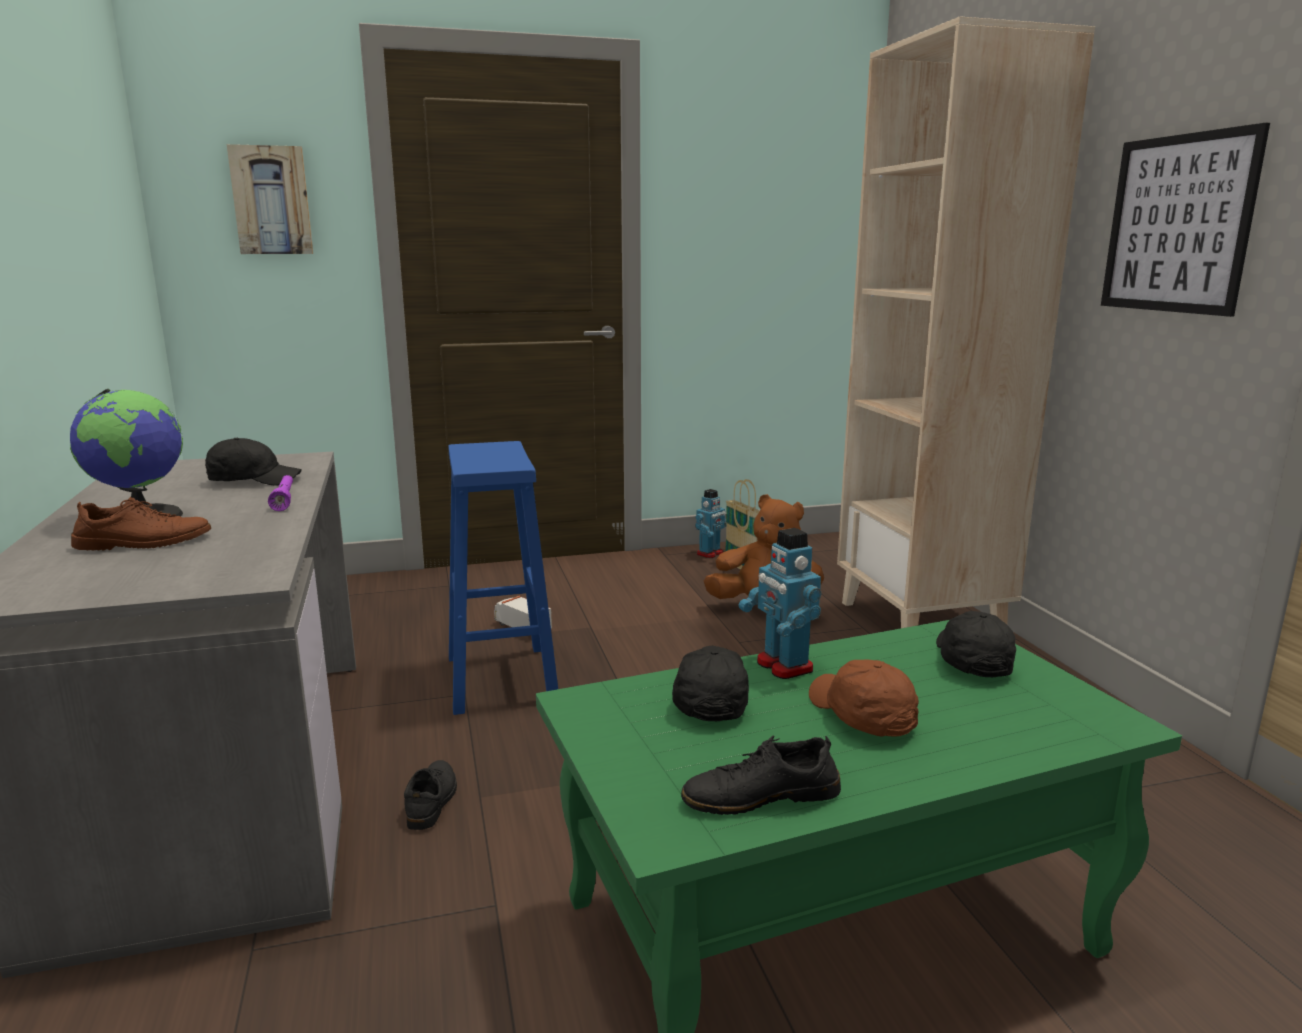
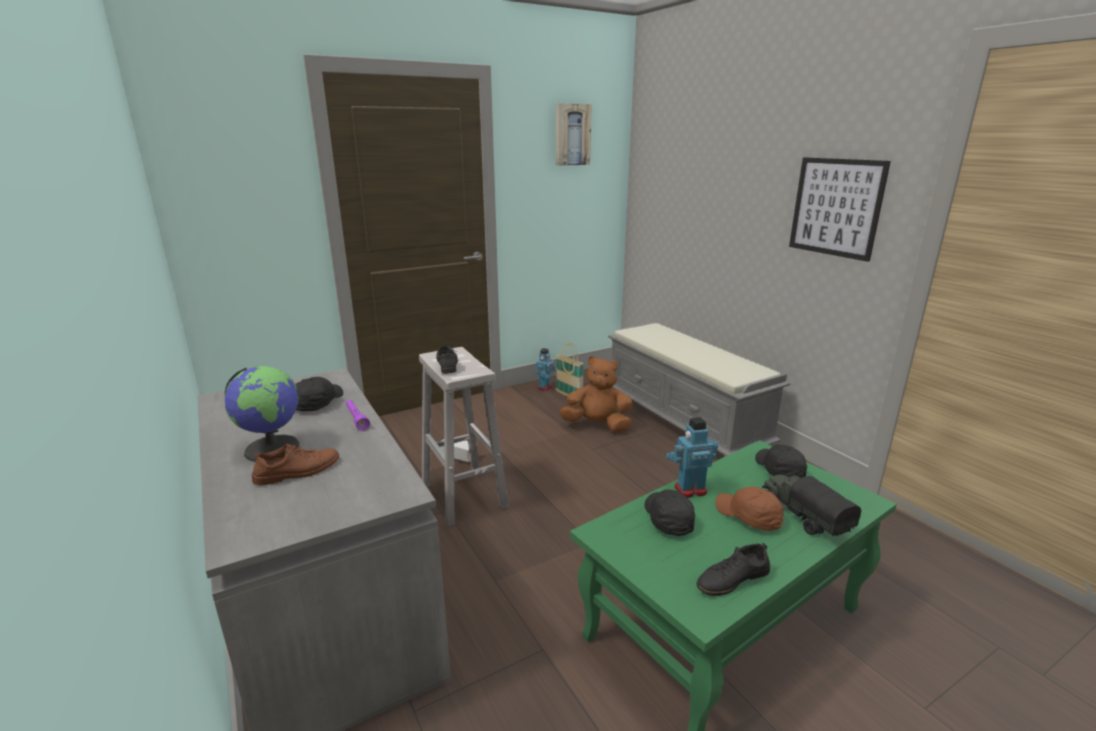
camera: 15 degrees left, 5 degrees up
(254, 480) = (317, 403): black cap -> black cap turned 60 degrees counterclockwise
(272, 201) = (247, 182): picture -> picture (571, 135)
(432, 800) = (467, 588): black shoe -> black shoe (447, 364)
(502, 679) = (464, 496): blue stool -> white stool
(783, 666) = (690, 489): toy robot -> toy robot turned 120 degrees clockwise
(922, 621) = (685, 421): beige bookcase -> grey bench
(968, 729) = (803, 516): none -> toy truck

